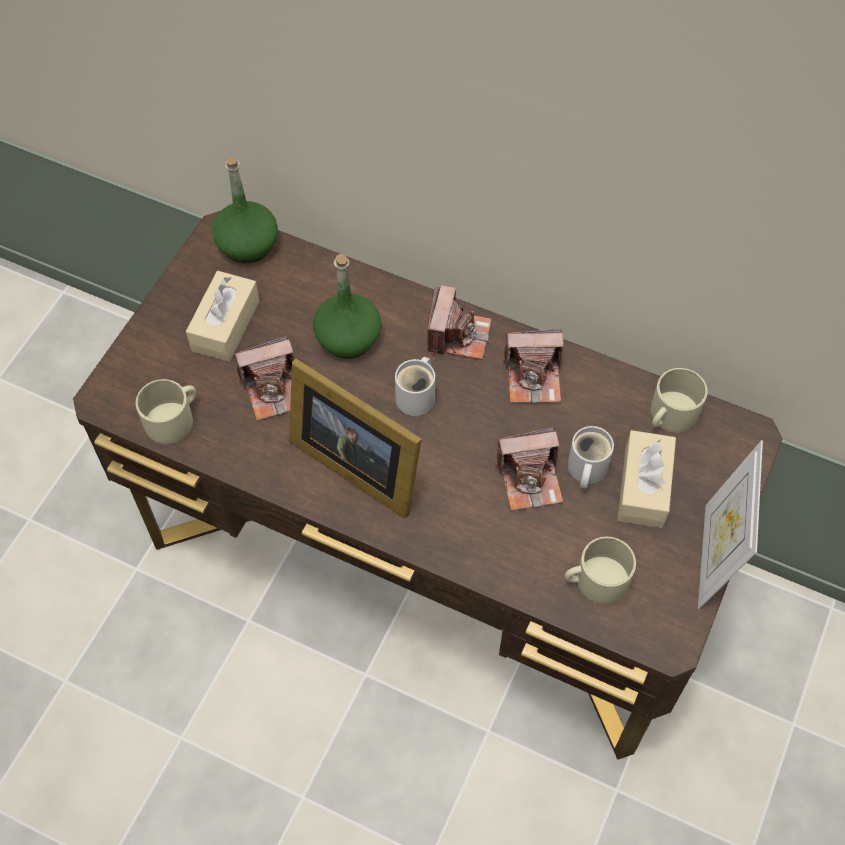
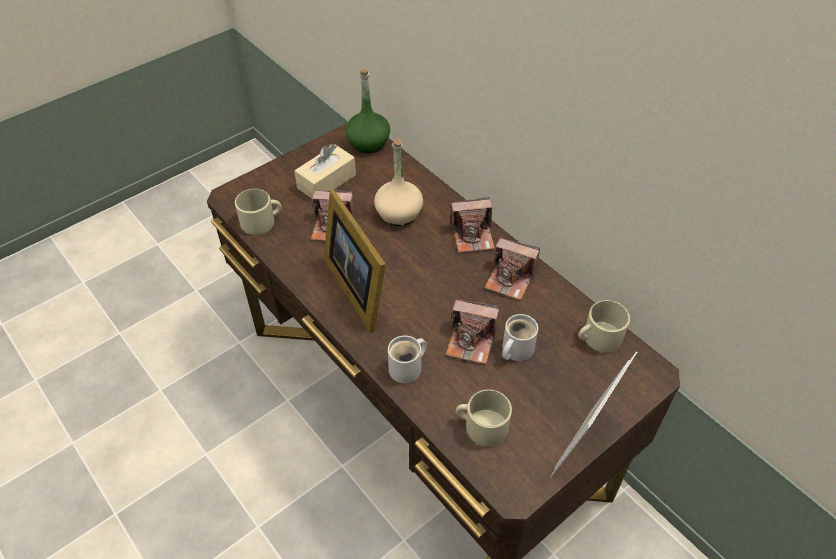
camera: 25 degrees right, 10 degrees down
(348, 338) = (399, 213): green bottle -> beige bottle
(418, 396) = (424, 262): white mug -> white mug (408, 368)
(458, 335) = (472, 236): camera -> camera turned 45 degrees clockwise
(643, 487) = (552, 377): beige tissue box -> none

